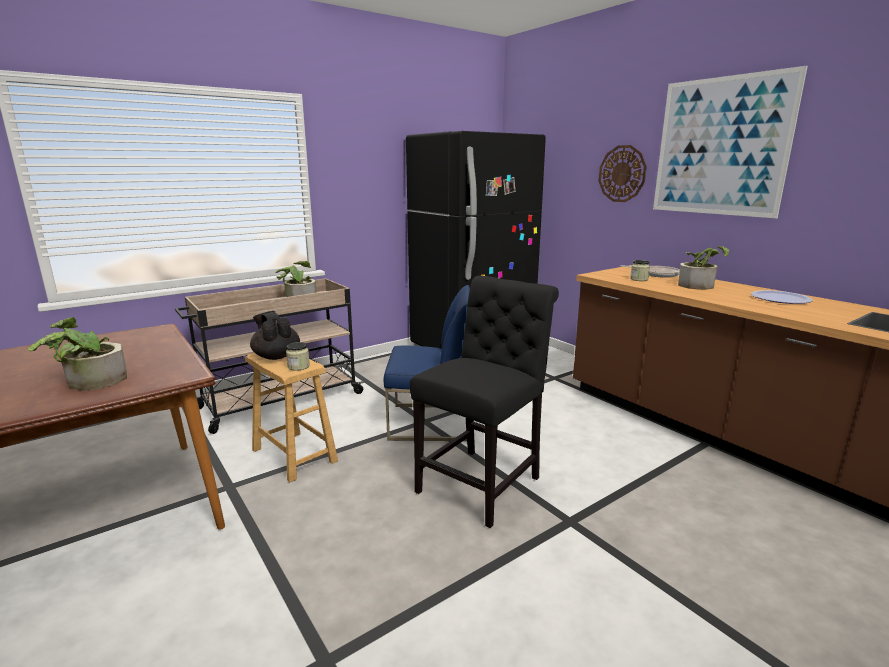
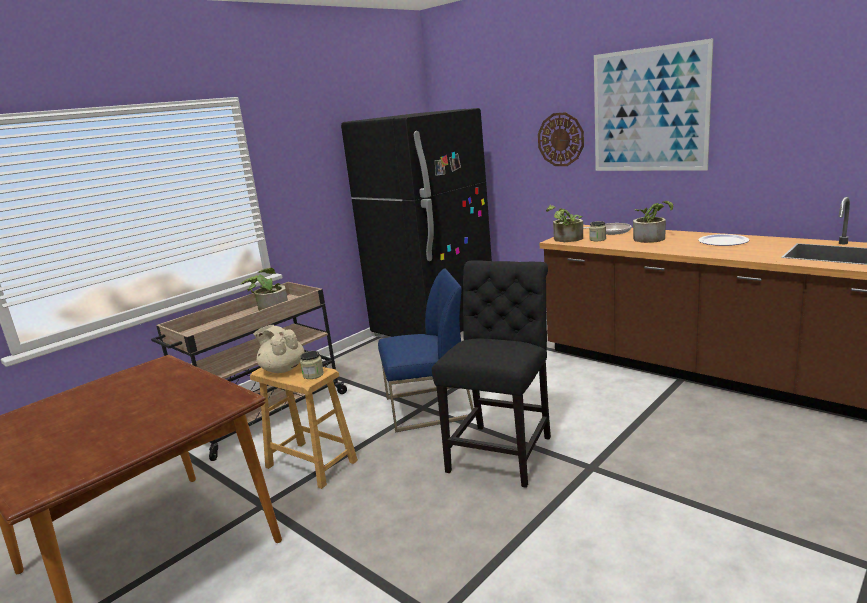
camera: 10 degrees left, 0 degrees up
(89, 382) = (146, 423): potted plant -> potted plant (566, 239)
(276, 356) = (282, 369): black teapot -> beige teapot

